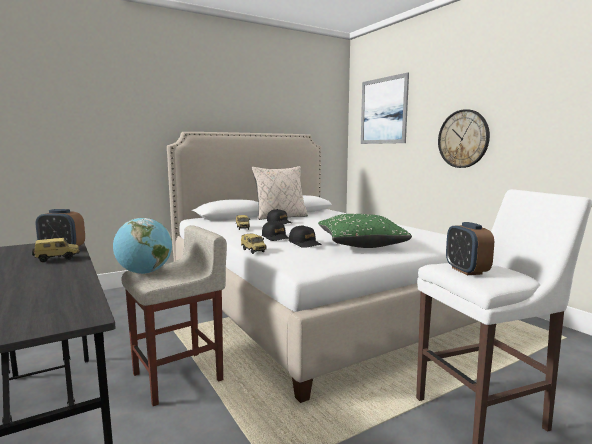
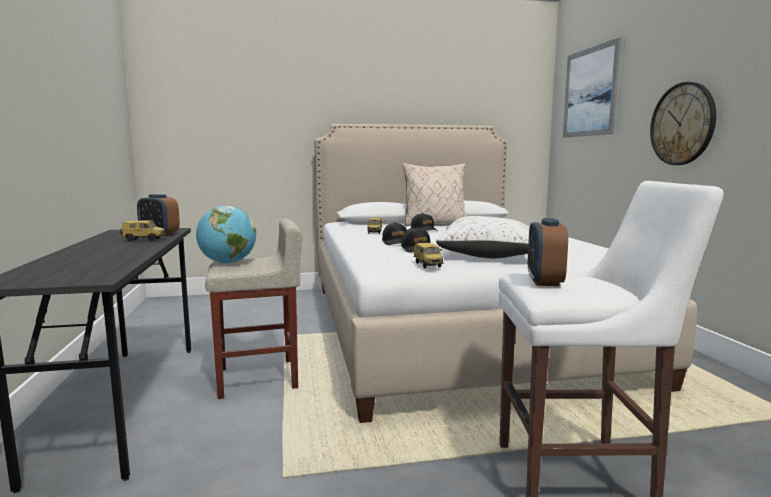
camera: 20 degrees right, 0 degrees up
(254, 251) = (354, 252): toy car -> toy car (429, 265)
(361, 244) = (487, 255): green pillow -> white pillow

